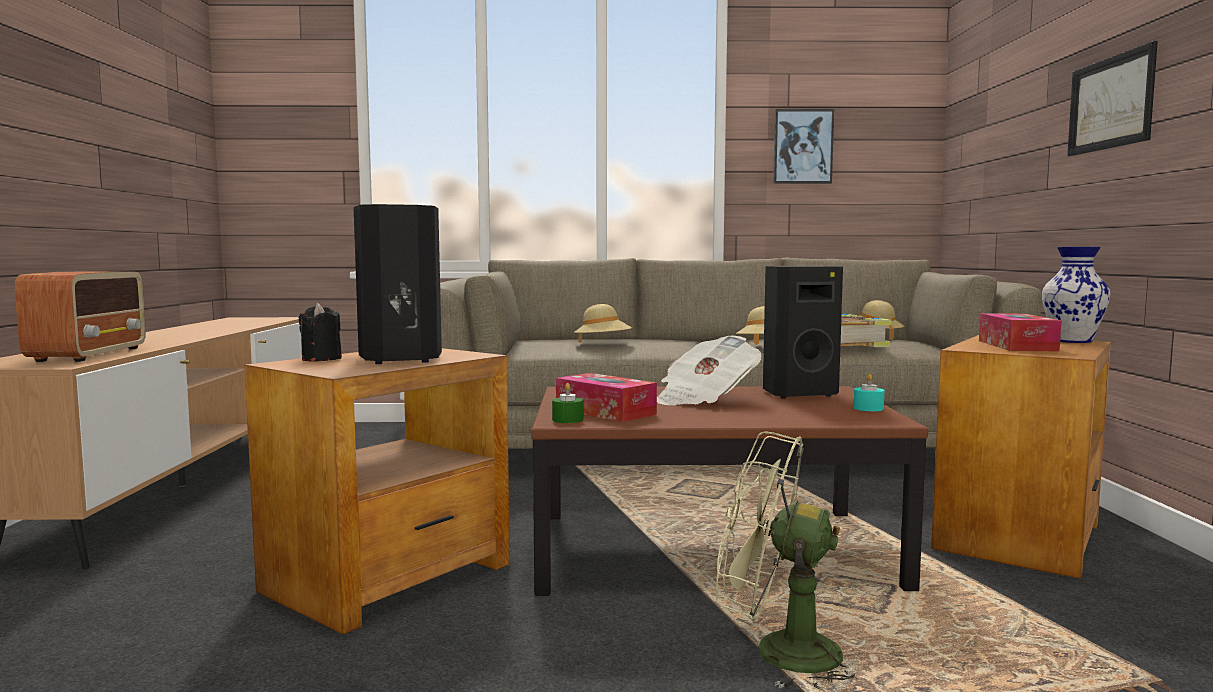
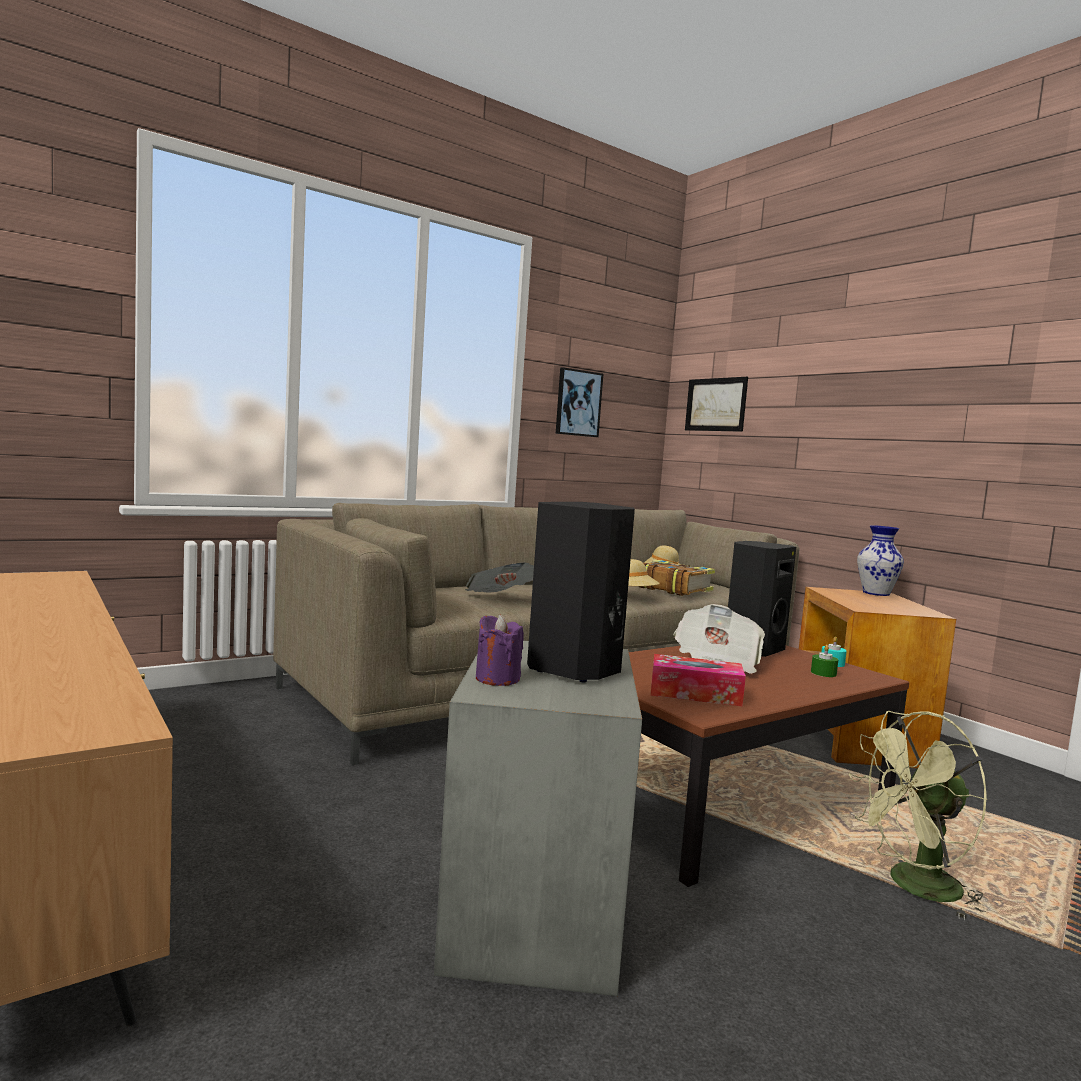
camera: 35 degrees left, 0 degrees up
(90, 354) = (70, 694): radio -> none
(321, 359) = (497, 679): black candle -> purple candle
(390, 577) = (536, 907): brown side table -> grey side table
(567, 420) = (699, 710): green candle -> green candle (823, 673)
(603, 345) = (500, 599): beige hat -> newspaper
(1016, 346) = (873, 602): tissue box -> none
(1110, 103) = (868, 419): picture -> picture (715, 404)

